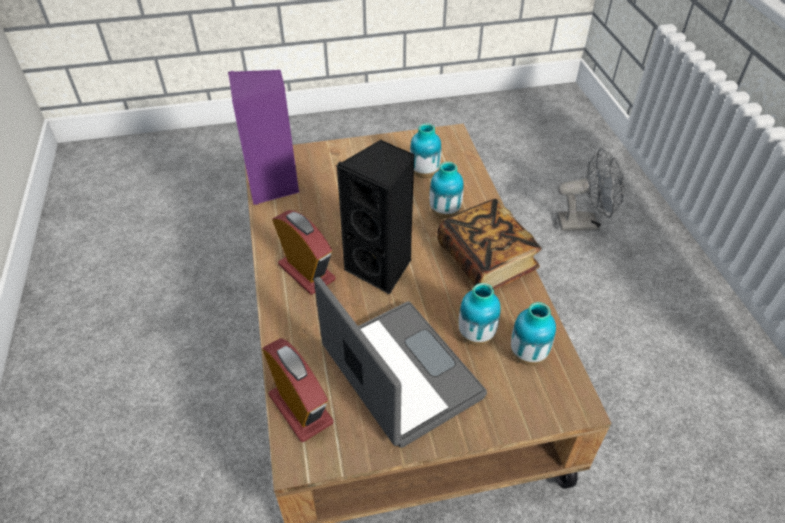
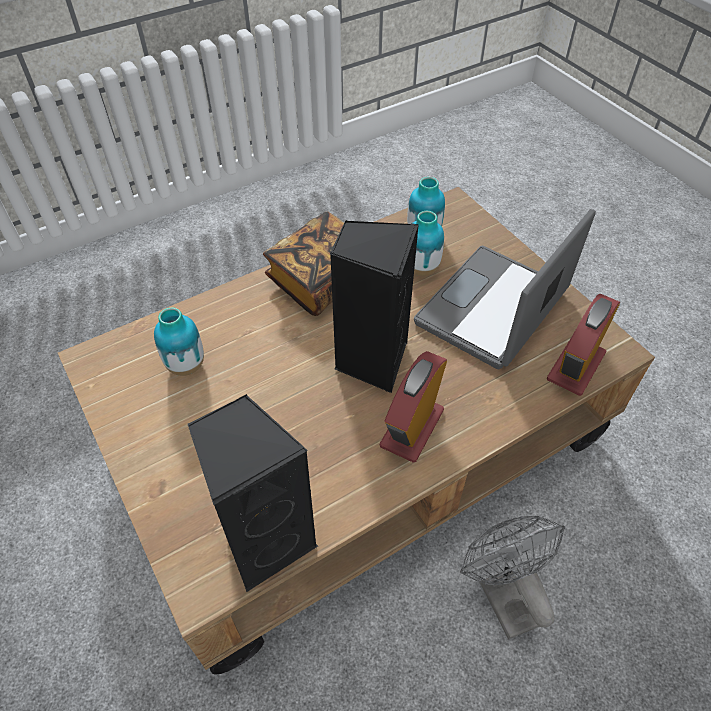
camera: 110 degrees left, 5 degrees up
(273, 186) = (266, 539): purple speaker -> black speaker
(444, 213) = (258, 328): vase -> none
(584, 223) = (119, 308): grey fan -> grey fan (502, 594)

